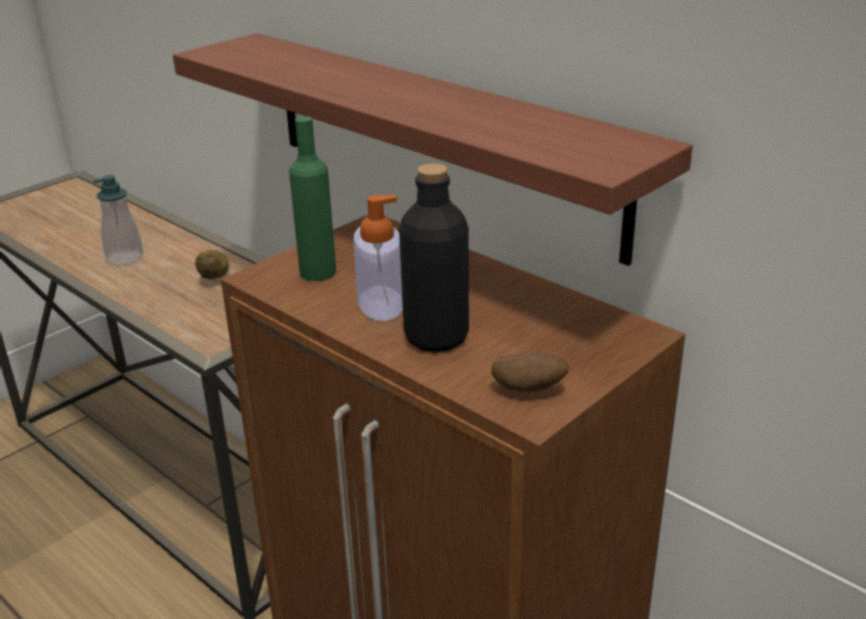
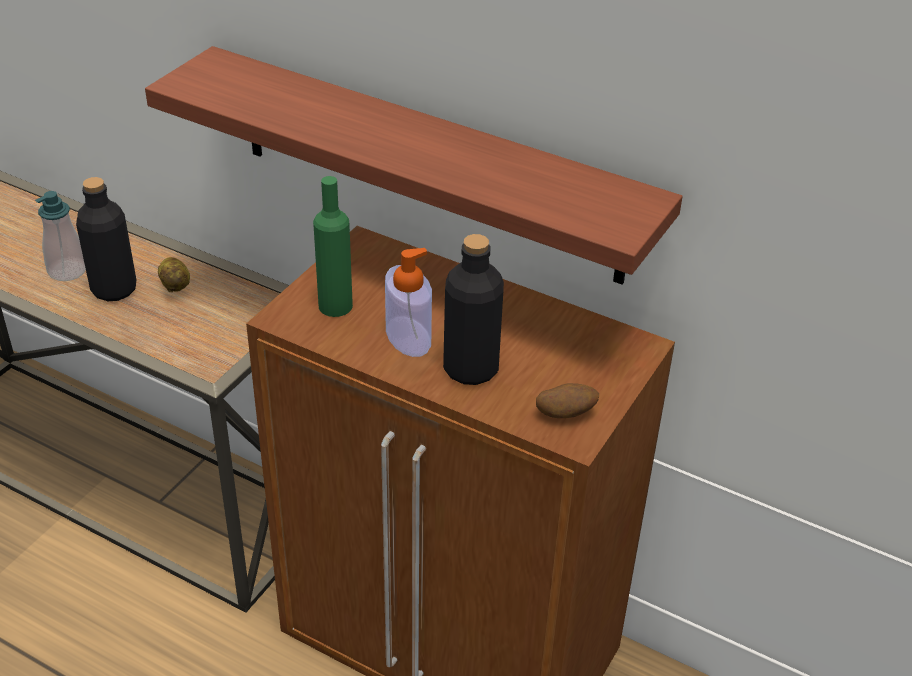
camera: 15 degrees left, 10 degrees up
(157, 275) = (114, 289): none -> black bottle

